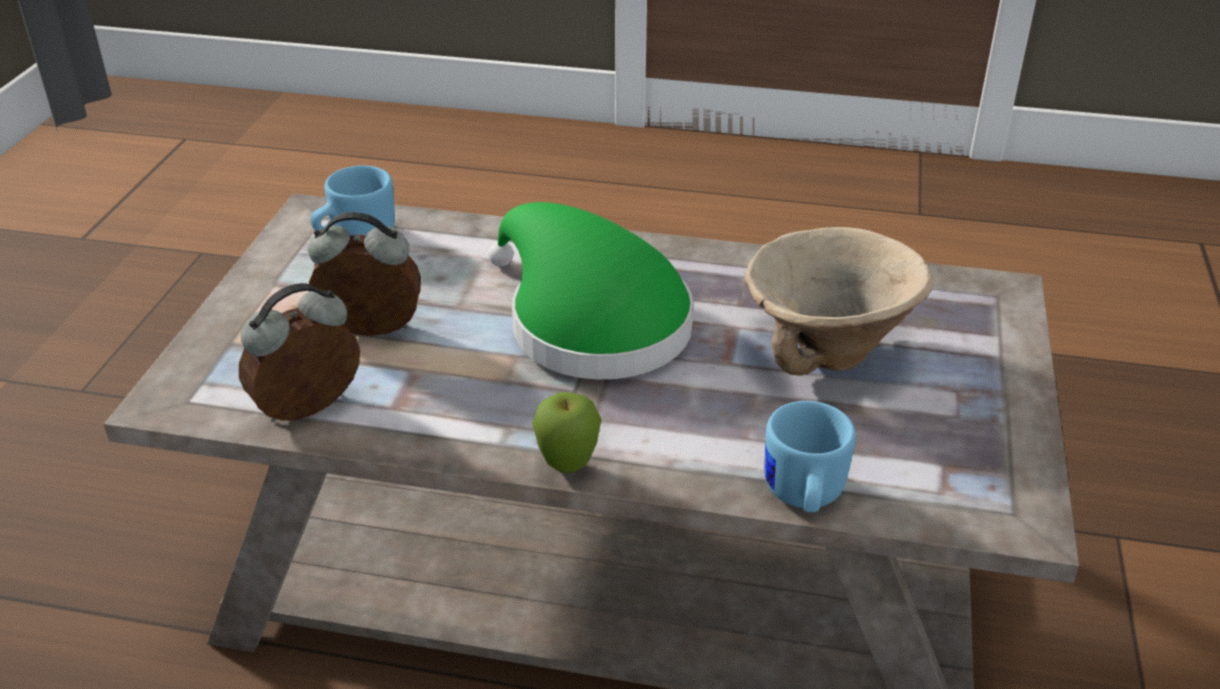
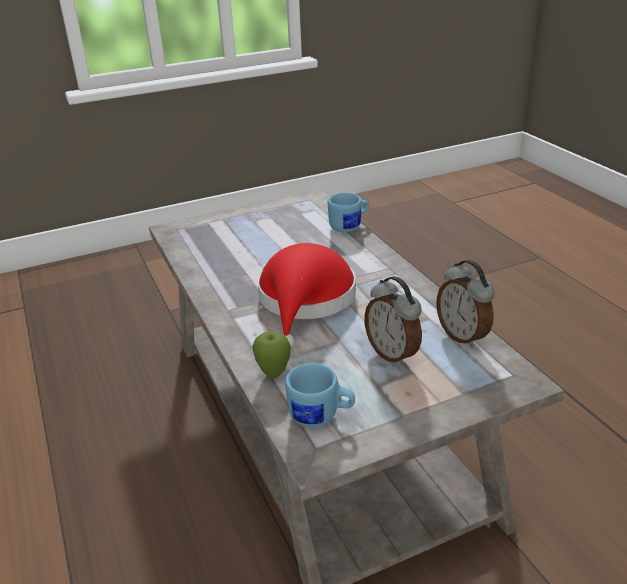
camera: 125 degrees left, 5 degrees down
(311, 411) = (463, 336): alarm clock -> alarm clock turned 45 degrees clockwise
(567, 467) = (399, 266): apple -> apple (273, 374)
(589, 323) = (305, 301): green hat -> red hat
(826, 349) = (258, 247): beige bowl -> none

